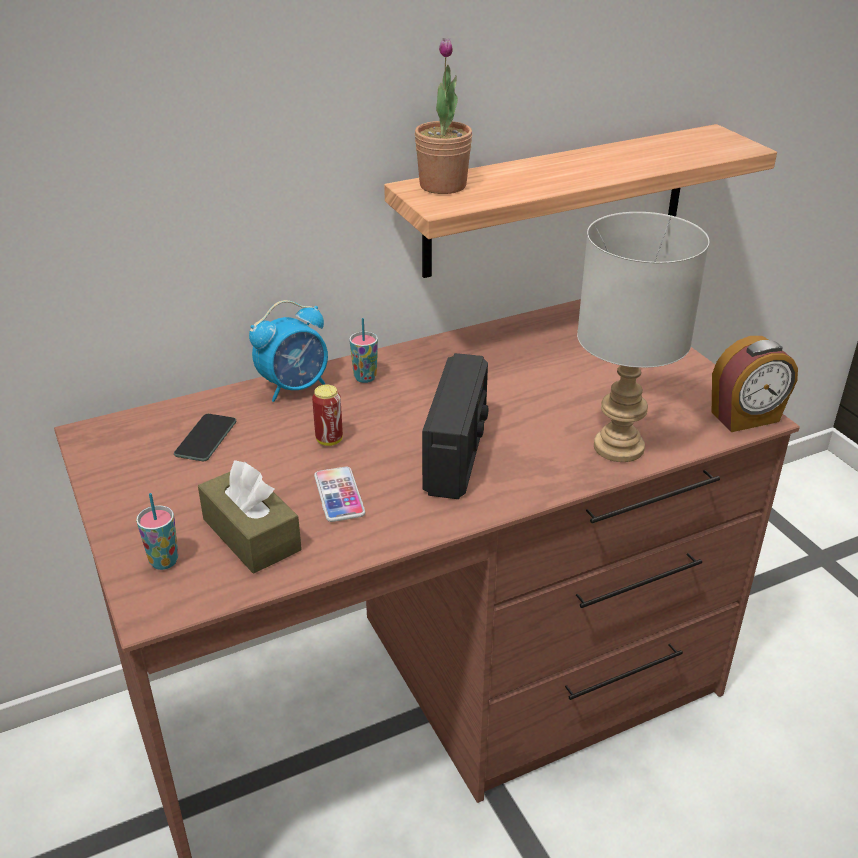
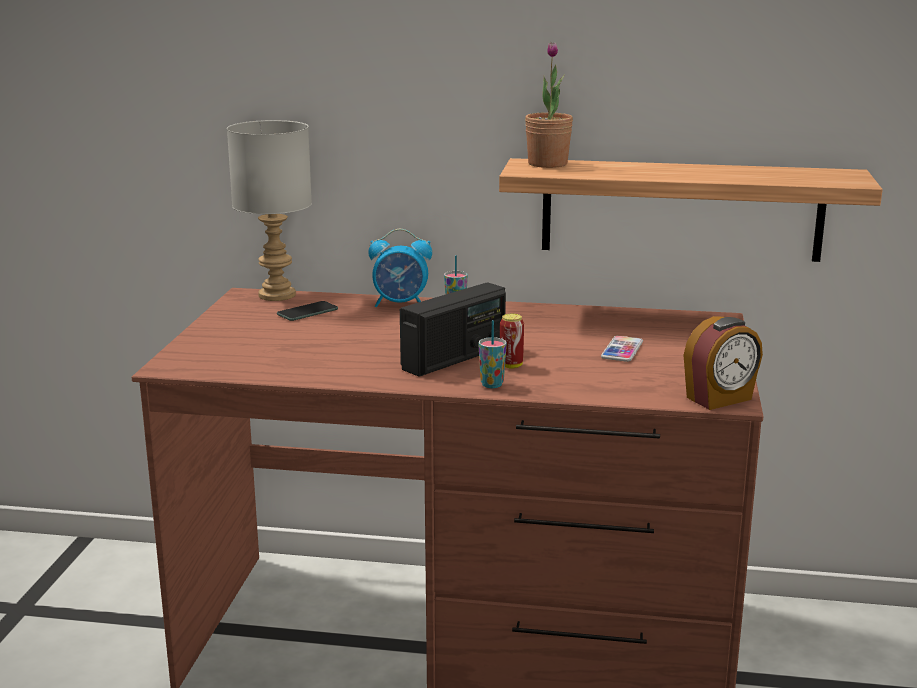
camera: 35 degrees right, 15 degrees down
(164, 561) = (202, 352): cup -> cup (492, 385)
(251, 534) = (266, 355): brown tissue box -> none
(329, 440) = (381, 331): can -> can (511, 366)
(339, 495) = (345, 354): phone -> phone (622, 350)
(620, 448) = (581, 386): grey table lamp -> grey table lamp (276, 295)
(746, 418) = (720, 399): alarm clock -> alarm clock turned 45 degrees counterclockwise

